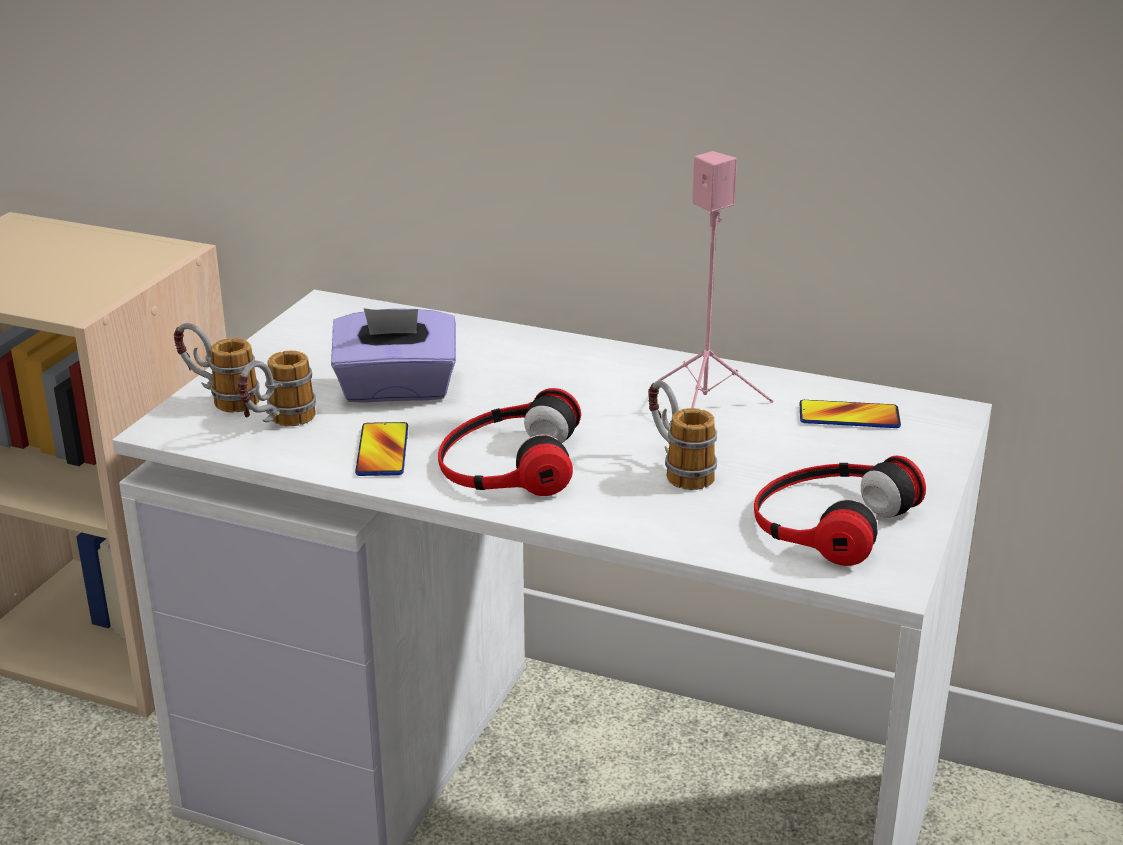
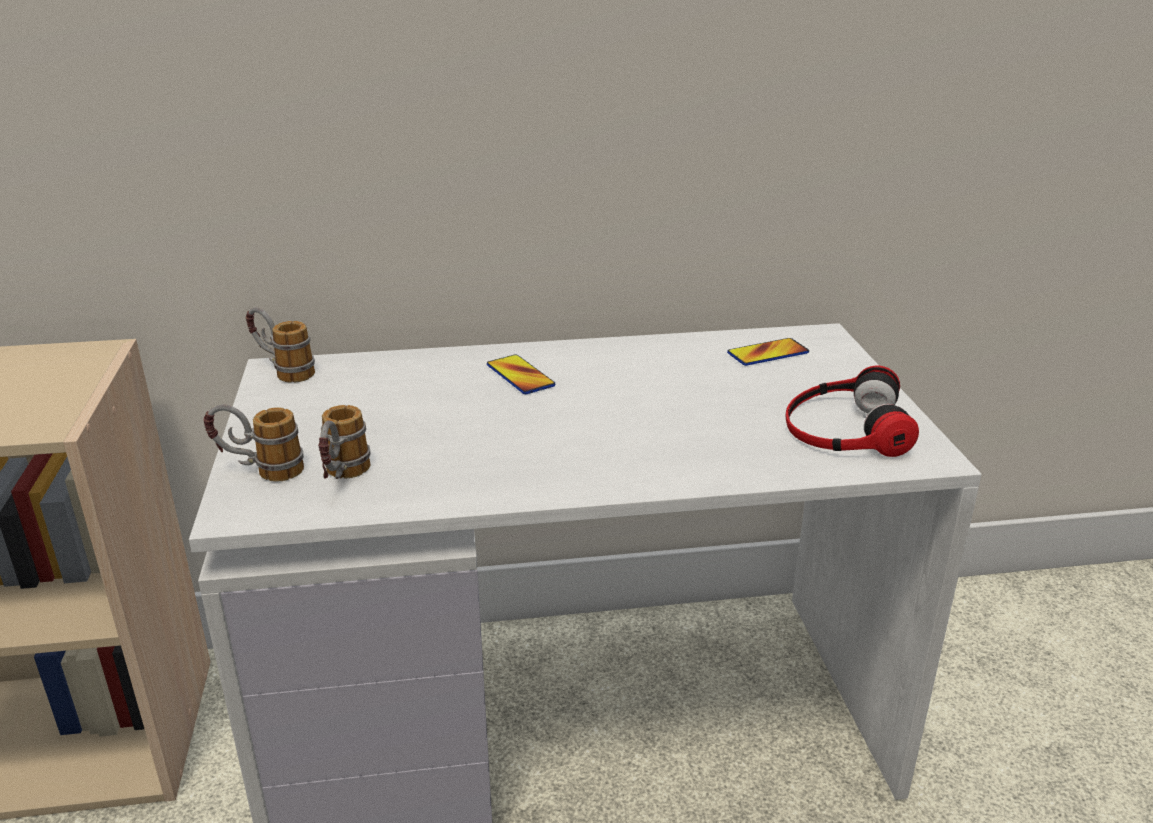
camera: 30 degrees left, 0 degrees up
(382, 451) = (462, 474): phone -> phone (520, 376)
(396, 390) = (416, 421): purple tissue box -> none
(508, 462) = (574, 453): headphones -> none
(676, 468) = (702, 421): mug -> mug (282, 371)
(705, 406) = (667, 371): pink speaker -> none

